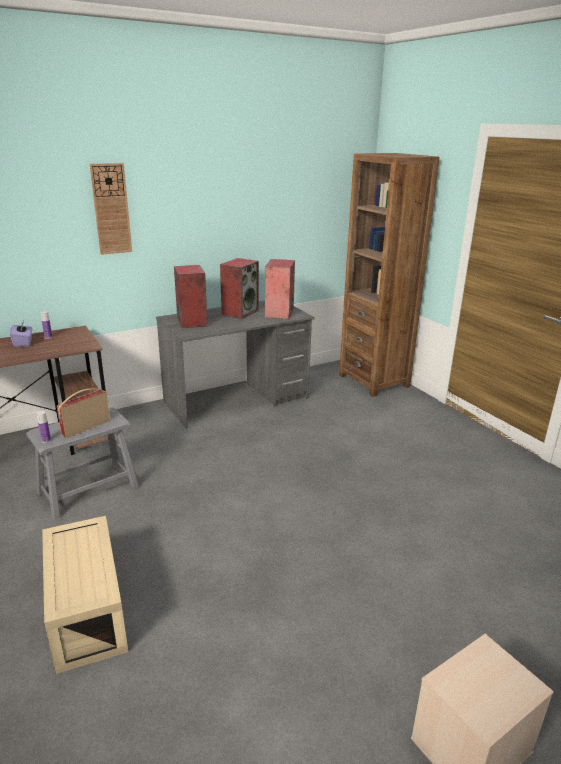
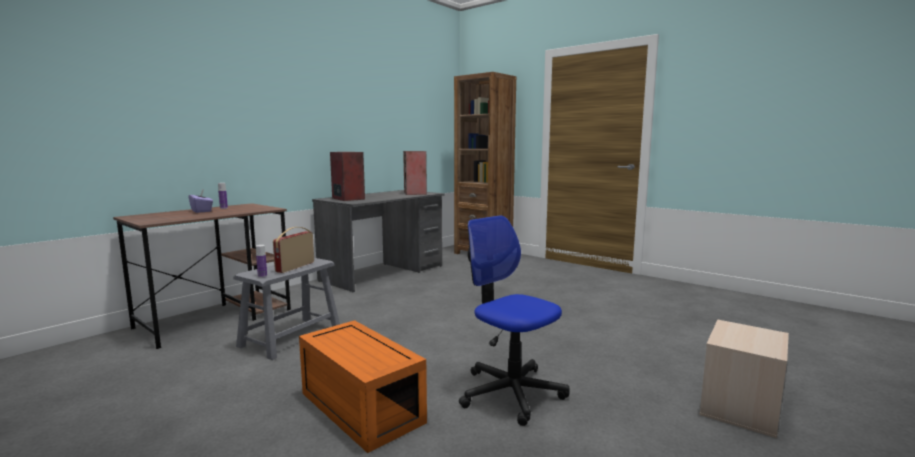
camera: 20 degrees left, 15 degrees down
(85, 610) = (358, 407): beige storage box -> orange storage box
(111, 209) = (277, 100): wall clock -> none
(234, 635) = (511, 392): none -> office chair
(240, 312) = (382, 194): speaker -> none

